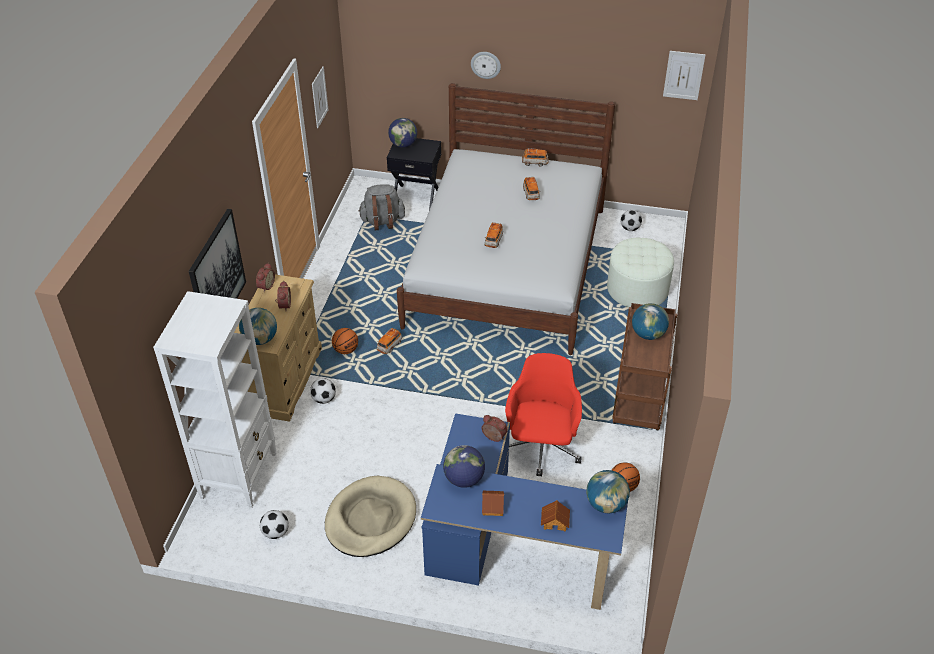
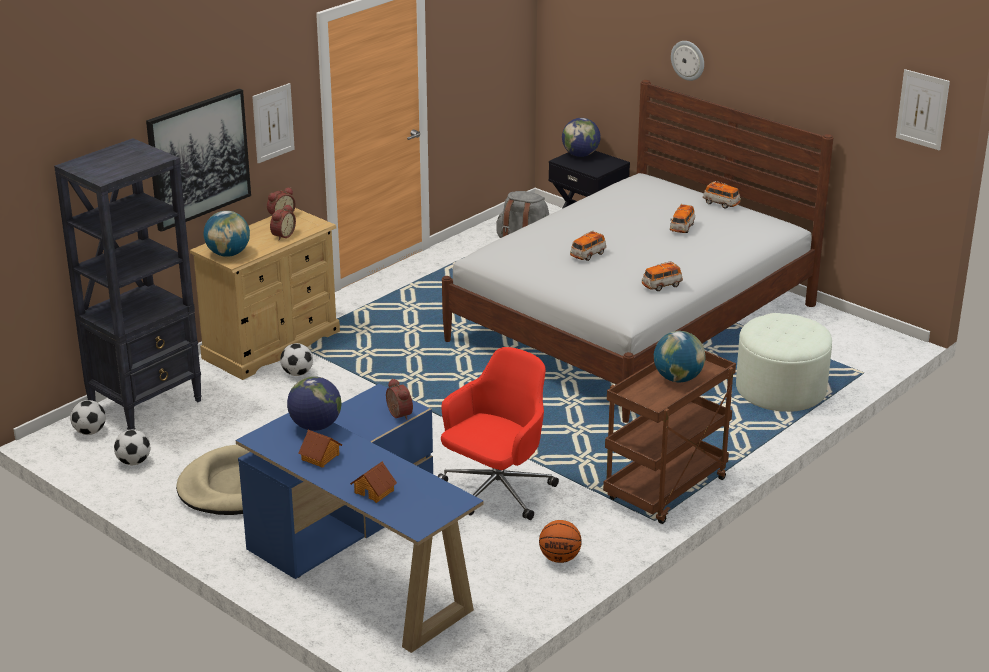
camera: 30 degrees right, 15 degrees down
(239, 475) = (147, 405): white bookcase -> black bookcase
(319, 97) = (469, 52): picture -> picture (273, 123)
(346, 350) = (364, 341): basketball -> none
(389, 346) = (416, 351): toy car -> toy car (661, 286)
(606, 504) = (449, 497): globe -> none
(630, 228) = (835, 331): football -> football (90, 432)

